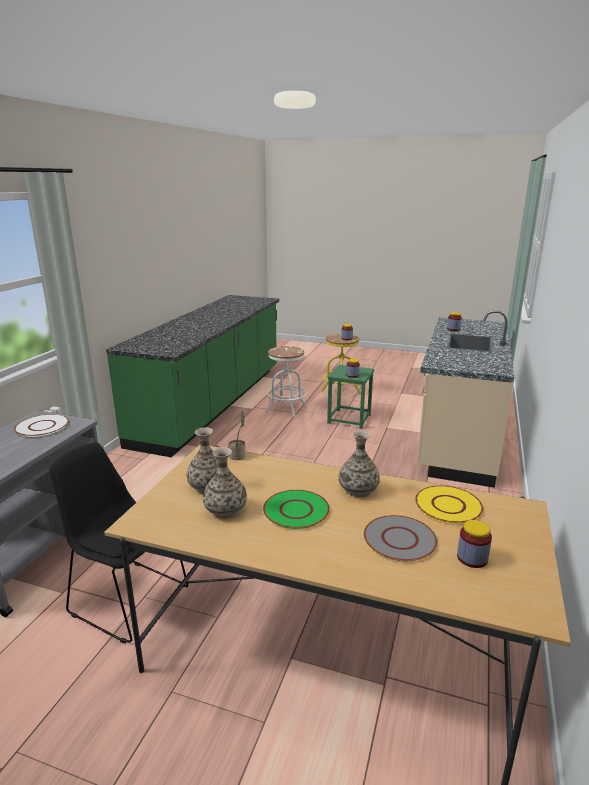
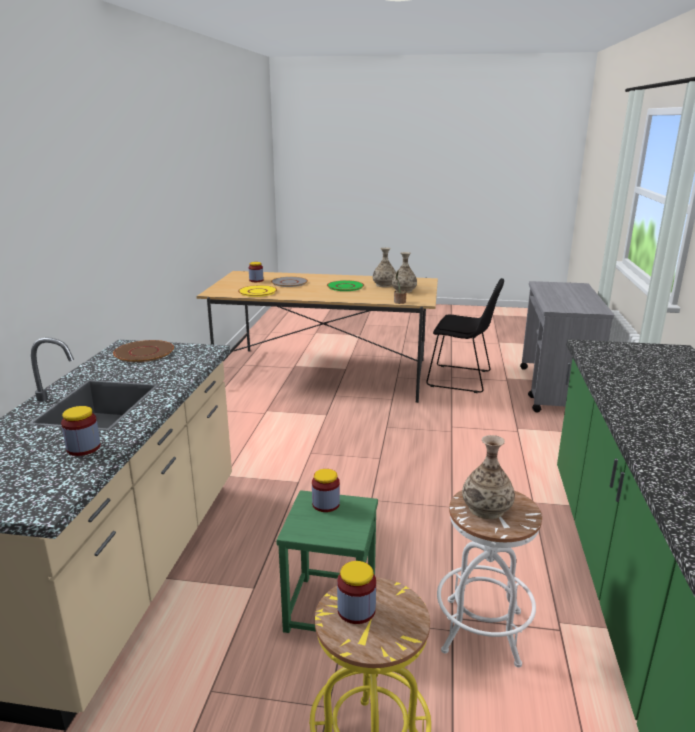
camera: 170 degrees right, 0 degrees up
(42, 426) = (575, 305): white plate -> none
(358, 489) = (310, 294): vase -> vase (486, 508)
(478, 365) = (144, 352): none -> brown plate

